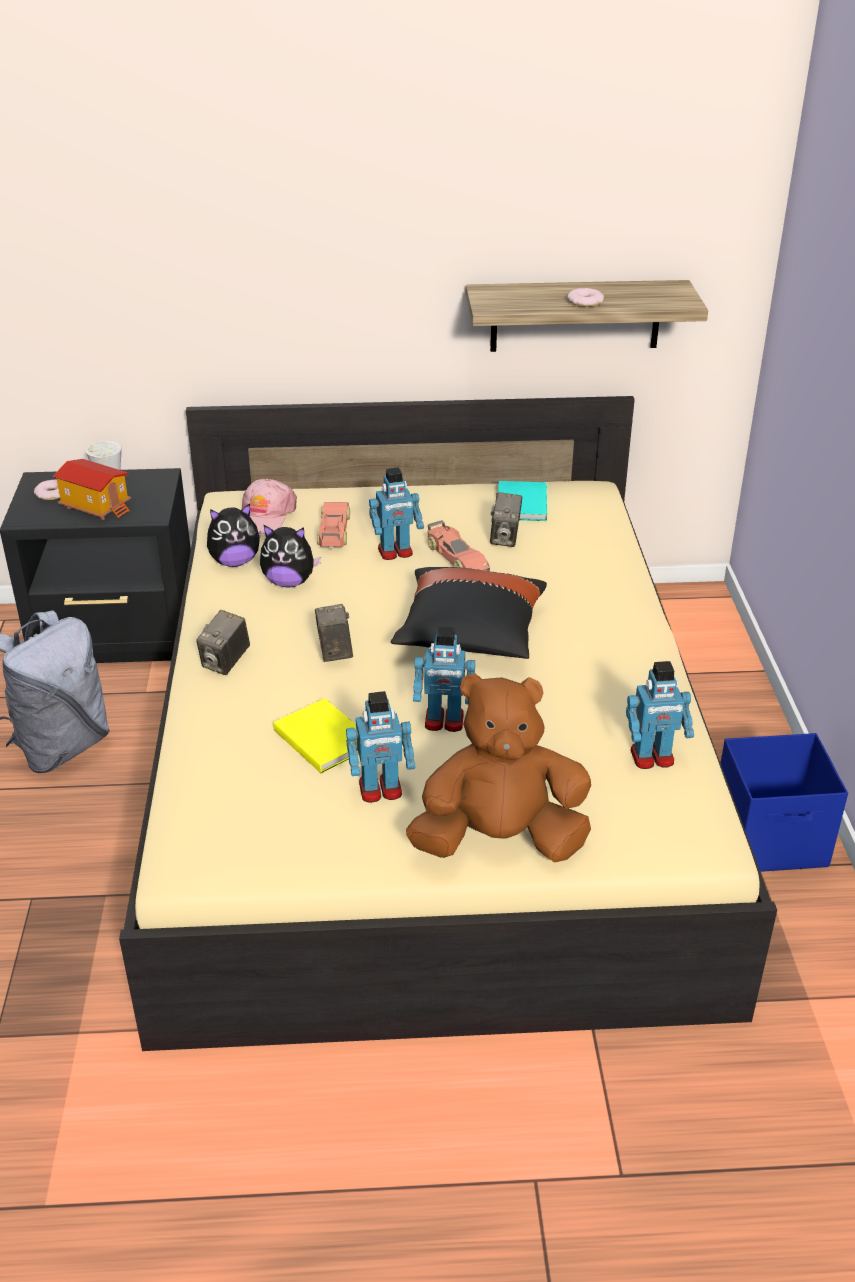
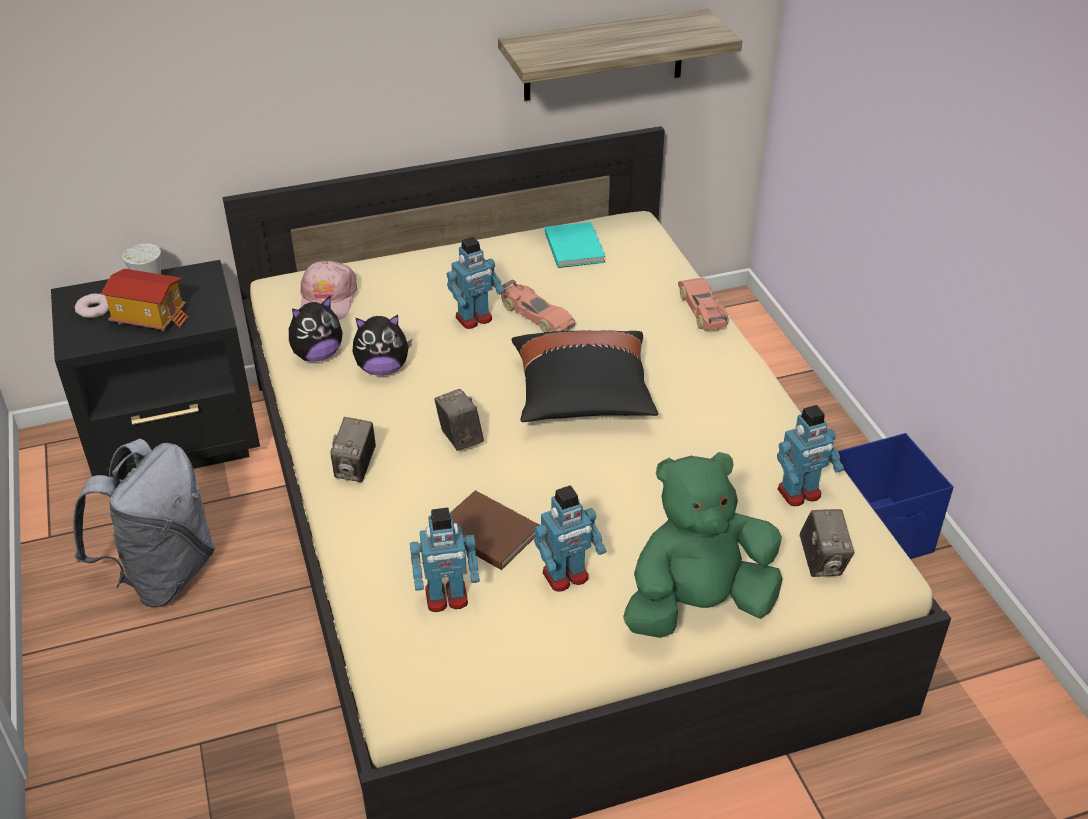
camera: 15 degrees left, 5 degrees up
(322, 737) = (487, 531): yellow book -> brown book
(334, 531) = (405, 305): toy car -> toy car (702, 310)
(444, 721) = (596, 492): toy robot -> toy robot (446, 598)
(500, 840) = (697, 605): brown plush toy -> green plush toy
(505, 538) = (573, 287): camera -> camera (822, 561)
(585, 302) = (624, 44): donut -> none

